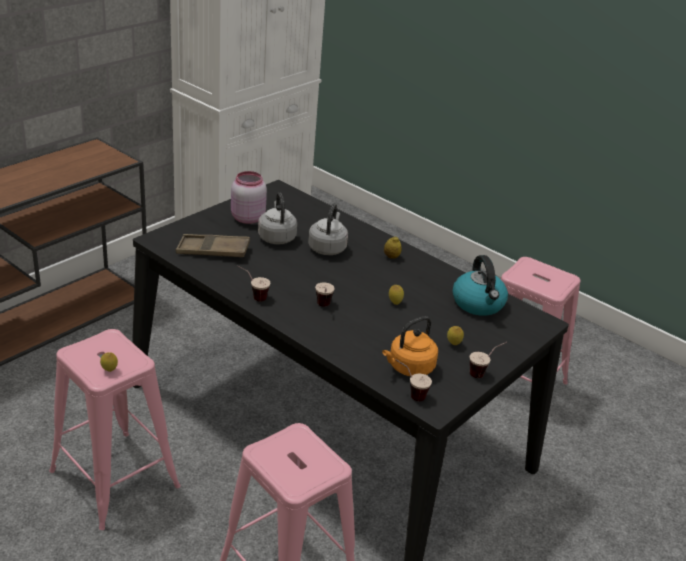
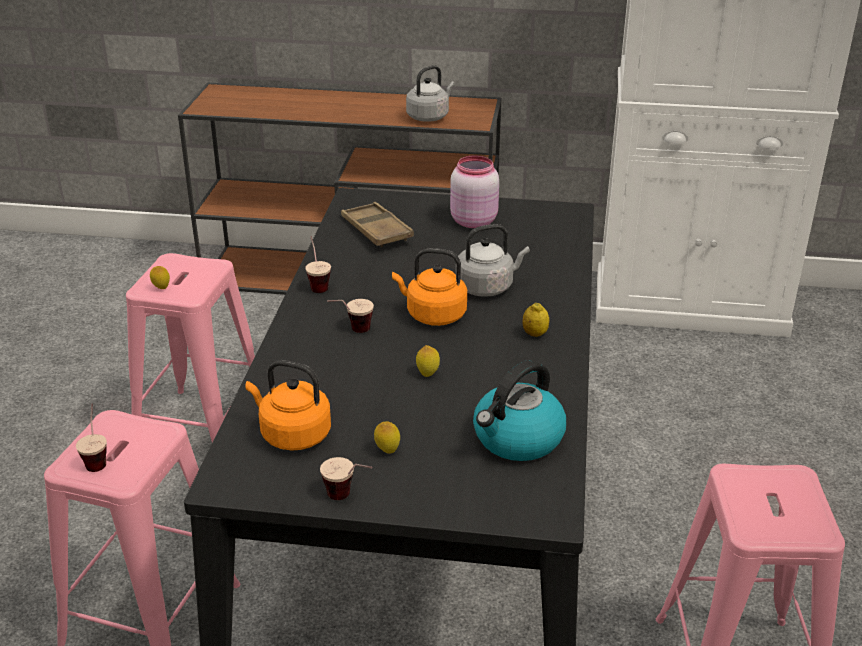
camera: 60 degrees right, 0 degrees up
(276, 237) = (460, 250): grey kettle -> grey kettle (429, 116)
(337, 276) = (433, 315): none -> orange kettle
(409, 394) = (236, 454): cup -> cup (97, 458)

